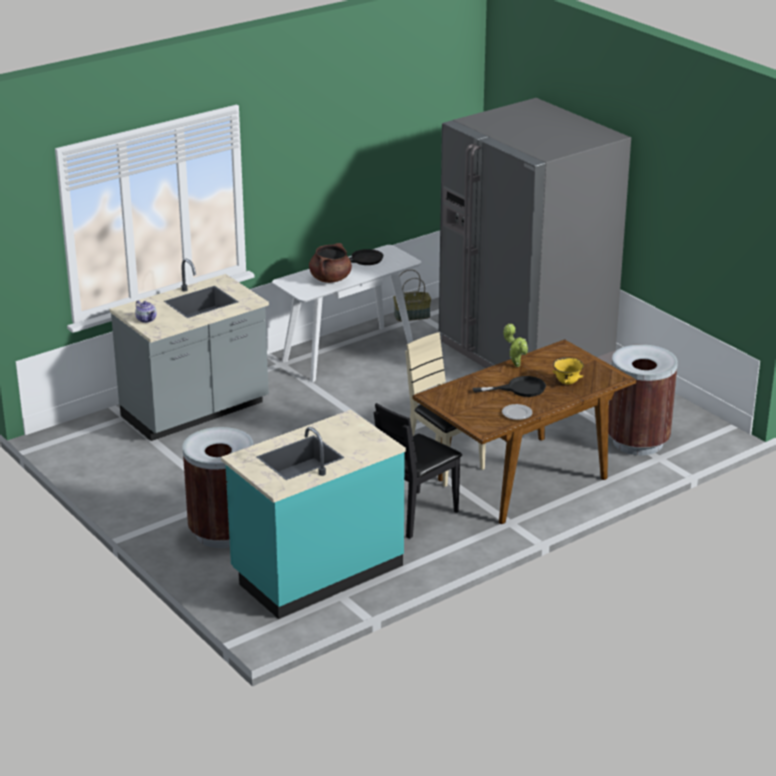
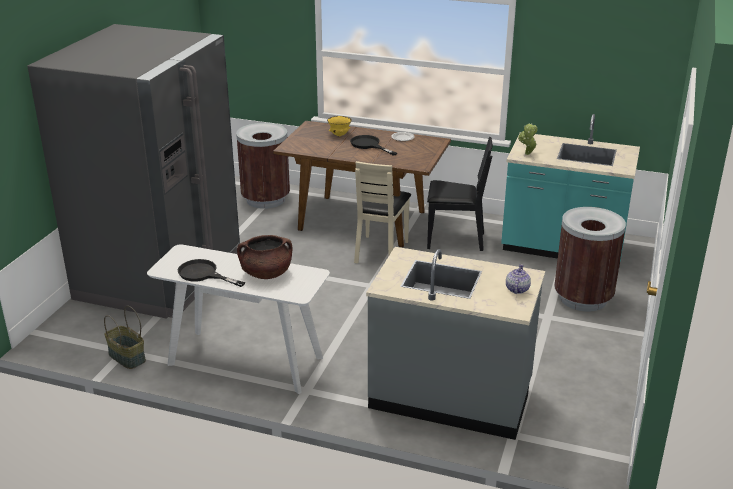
camera: 125 degrees left, 0 degrees up
(515, 365) = (335, 154): potted plant -> potted plant (527, 154)

